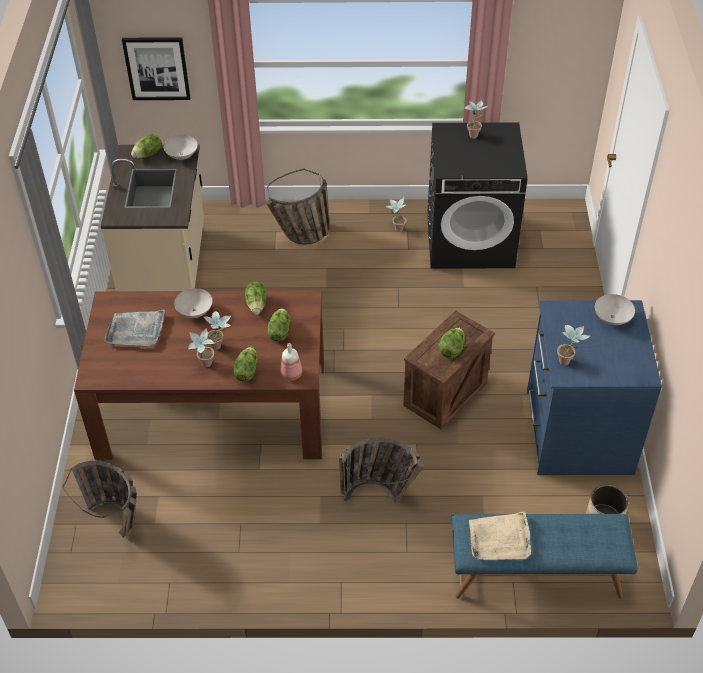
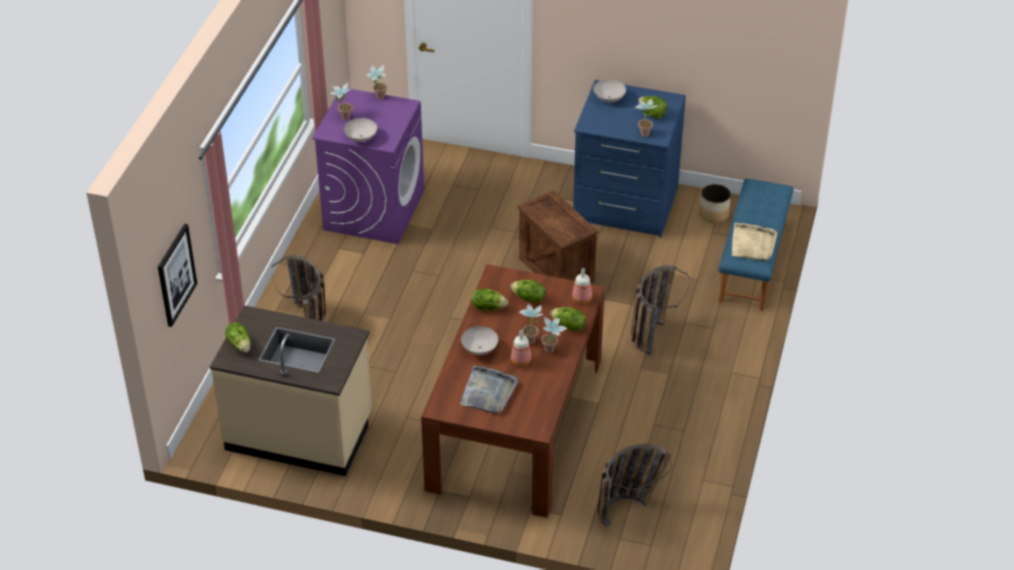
camera: 75 degrees left, 5 degrees down
(182, 156) = (257, 320): white bowl -> white bowl (361, 138)
(185, 344) = (520, 361): none -> bottle
(396, 228) = (331, 254): potted plant -> potted plant (378, 98)
(451, 350) = (563, 218): lettuce -> lettuce (652, 114)
(470, 240) = (374, 210): black washing machine -> purple washing machine

